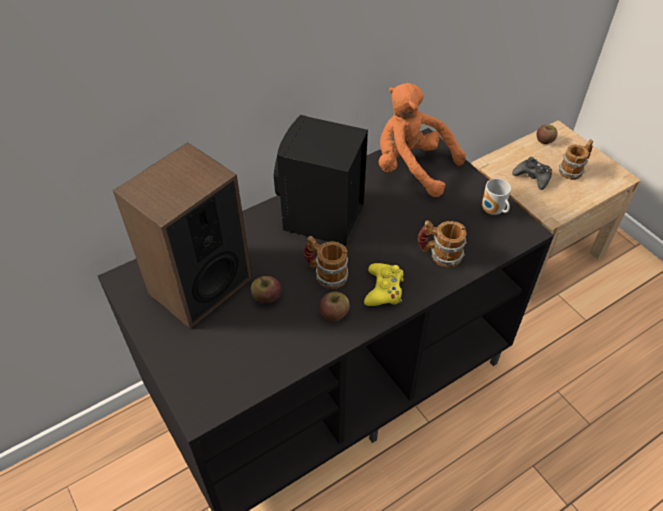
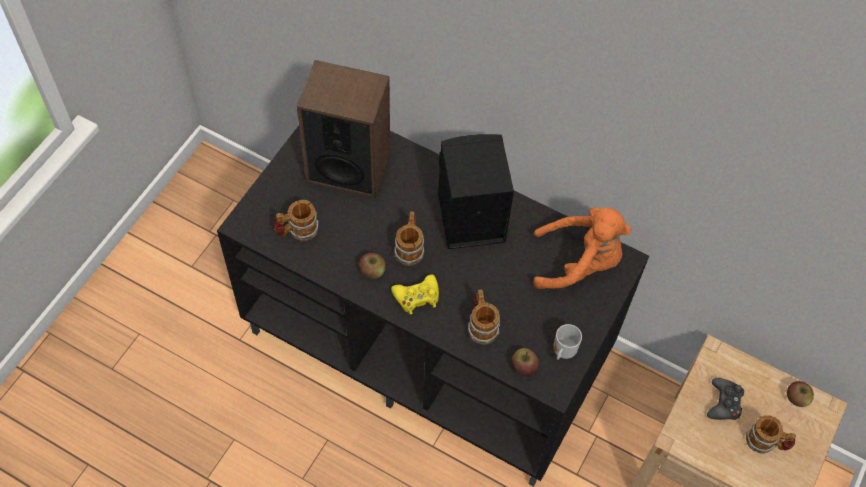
camera: 60 degrees right, 10 degrees up
(244, 360) = (297, 231): none -> mug
(266, 297) = (362, 217): apple -> apple (524, 367)
(411, 168) = (579, 262): orange plush toy -> orange plush toy turned 90 degrees clockwise

